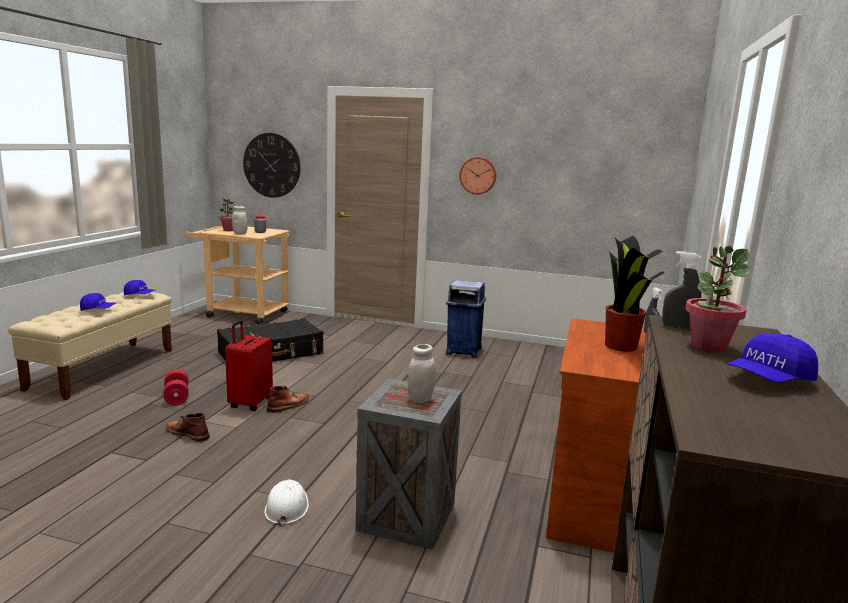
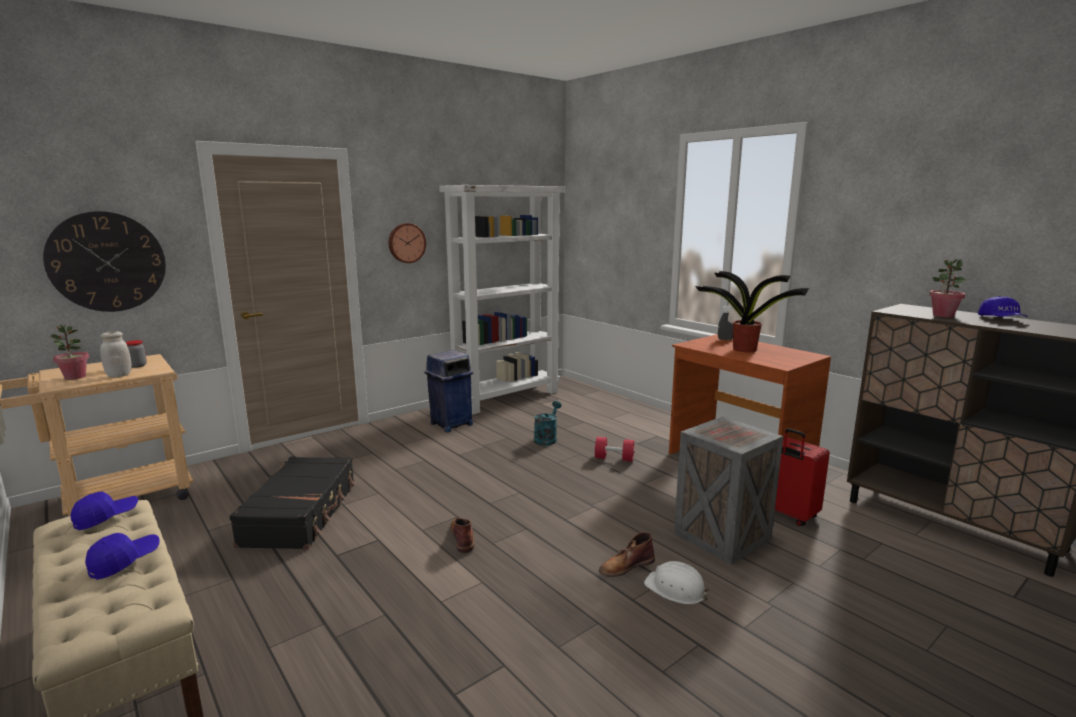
camera: 55 degrees left, 0 degrees up
(177, 397) = (341, 609): red dumbbell -> red dumbbell (614, 458)
(187, 433) = (461, 619): brown boot -> brown boot (626, 566)
(250, 403) = (429, 559): red suitcase -> red suitcase (789, 515)
(420, 399) = (734, 431): white jar -> none
(496, 391) = (547, 438): none -> turquoise watering can
(556, 354) = (507, 397): none -> white bookcase
(678, 327) = (902, 312): grey spray bottle -> none

